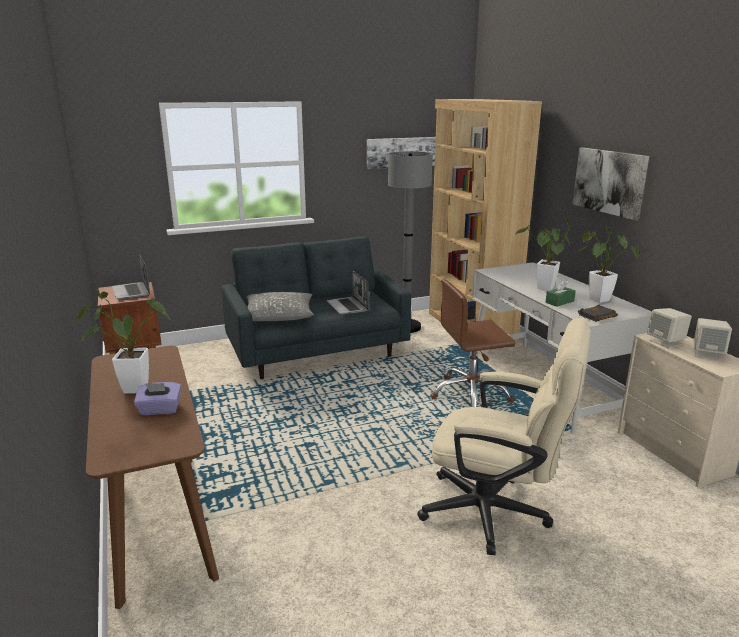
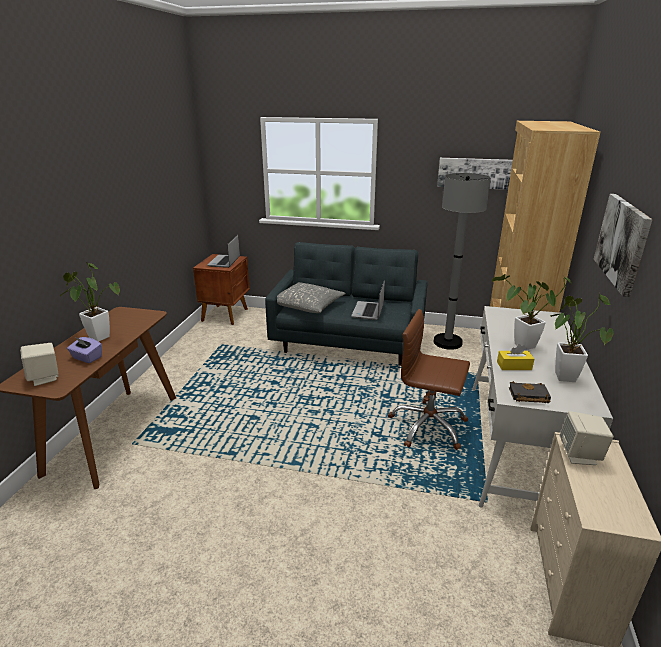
camera: 35 degrees right, 5 degrees up
(496, 513) = (314, 544): beige office chair -> none
(559, 302) = (514, 366): green tissue box -> yellow tissue box
(707, 354) = (612, 491): beige speaker -> beige speaker (45, 378)

